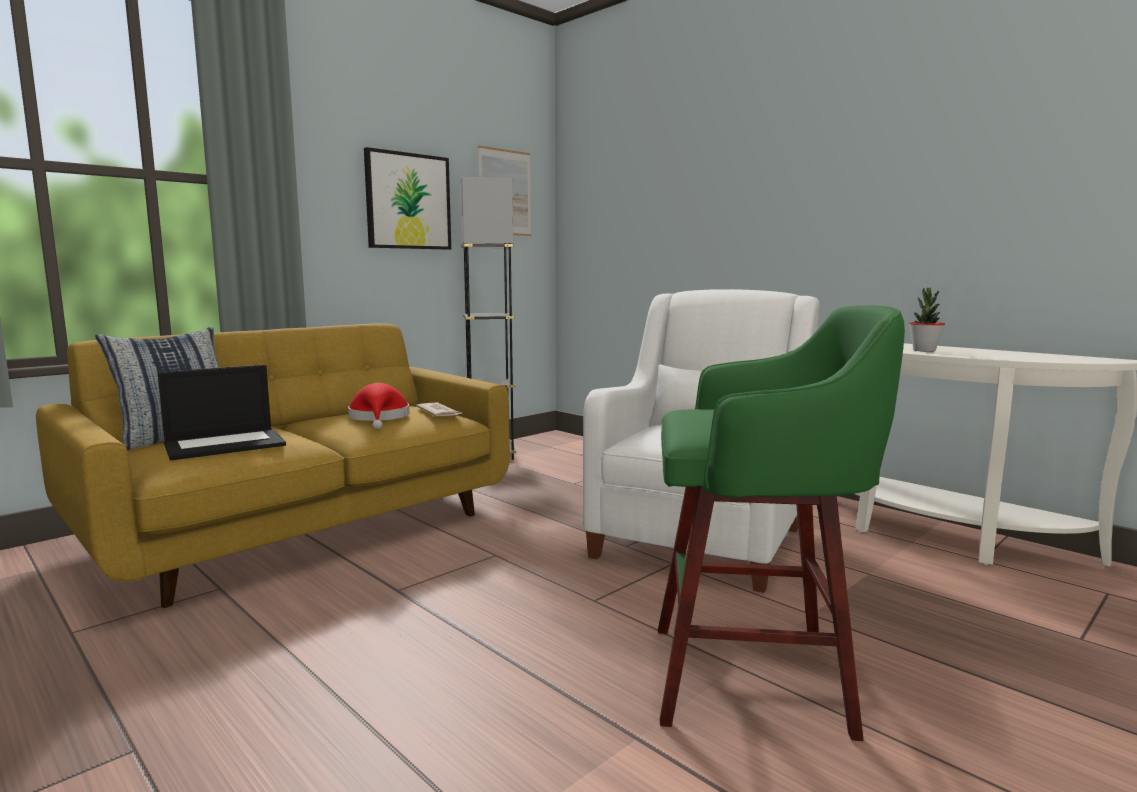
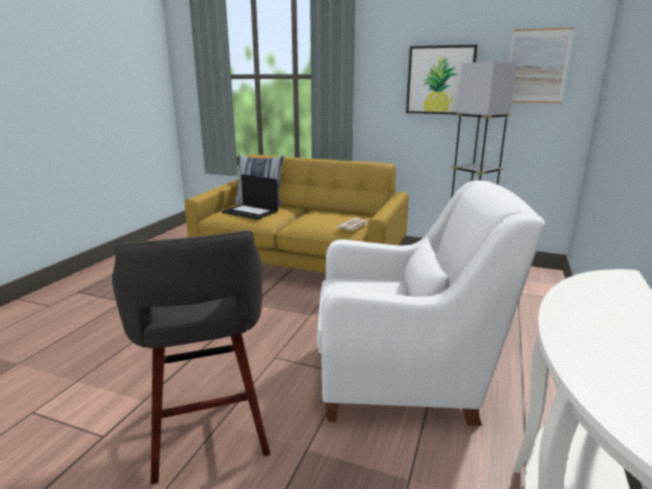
camera: 65 degrees right, 10 degrees up
(379, 418) = (325, 219): red hat -> none
(756, 678) = (208, 432): green stool -> grey stool
(924, 350) = (584, 323): potted plant -> none

